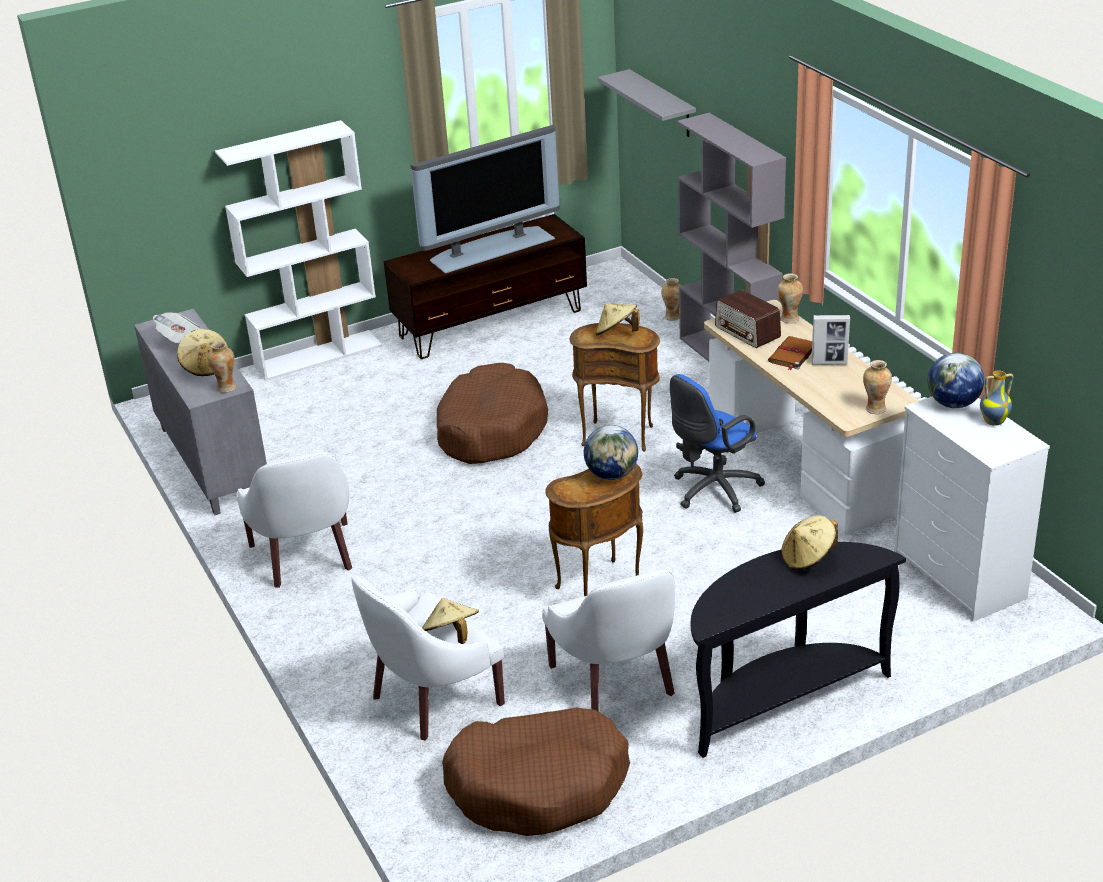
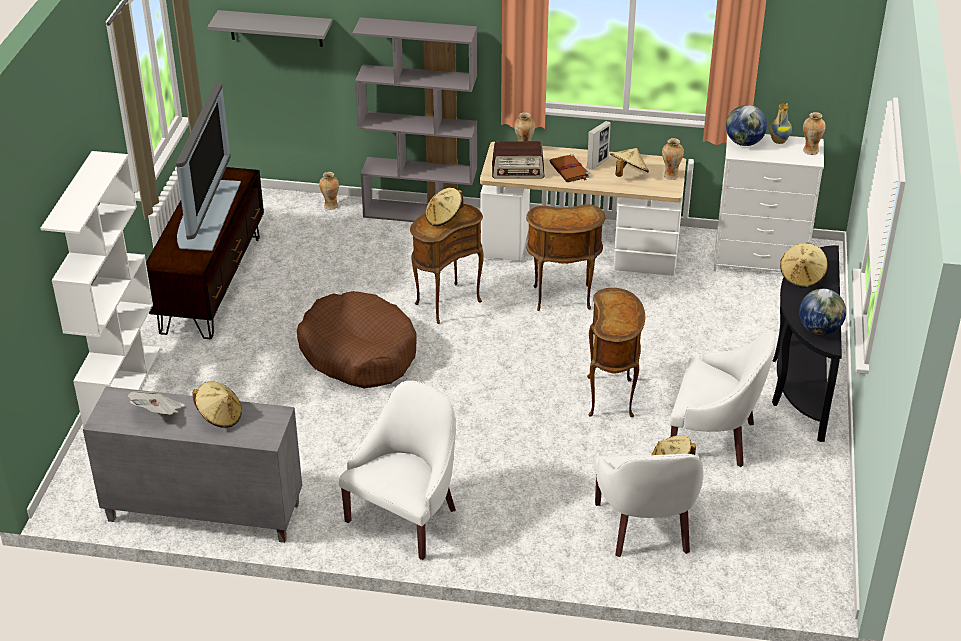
camera: 55 degrees left, 5 degrees up
(226, 387) = (272, 419): vase -> vase (810, 150)
(306, 556) = (406, 516): white armchair -> white armchair turned 75 degrees counterclockwise
(539, 785) = (783, 521): brown dog bed -> none
(612, 475) = (619, 303): globe -> globe (819, 329)
(712, 491) = (562, 299): blue office chair -> brown side table
(838, 386) = (628, 174): none -> beige hat

